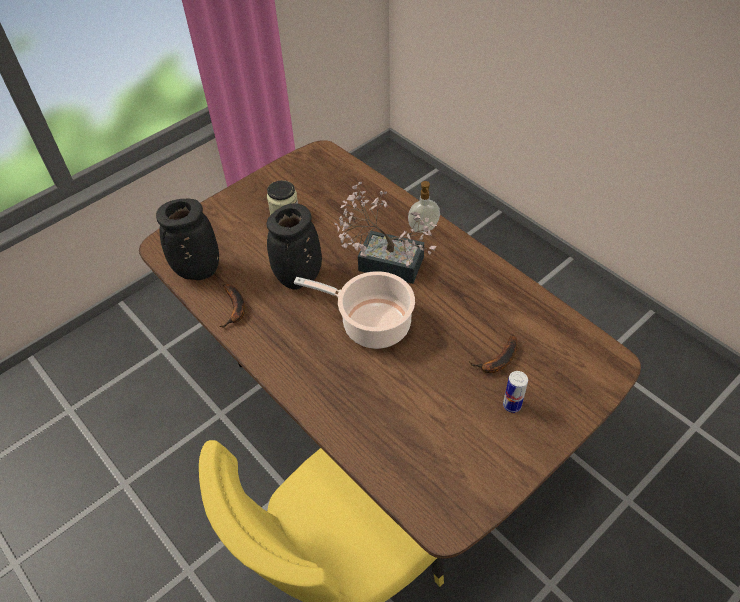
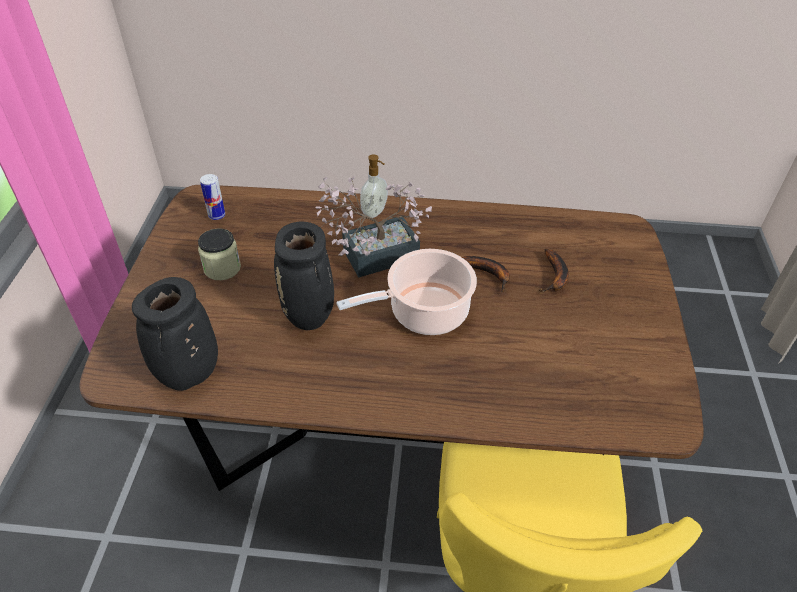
camera: 45 degrees left, 5 degrees down
(235, 309) = (276, 383): banana -> banana (488, 274)
(512, 405) = (603, 302): can -> can (216, 215)

